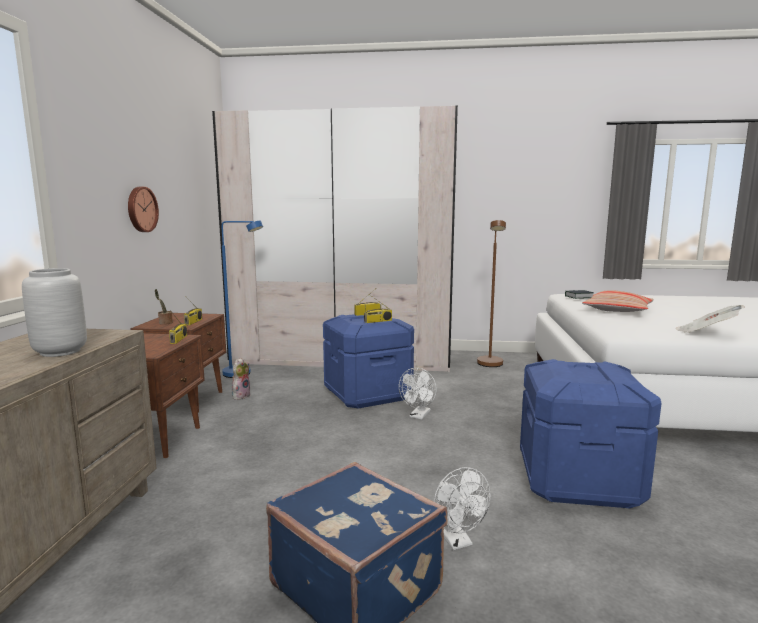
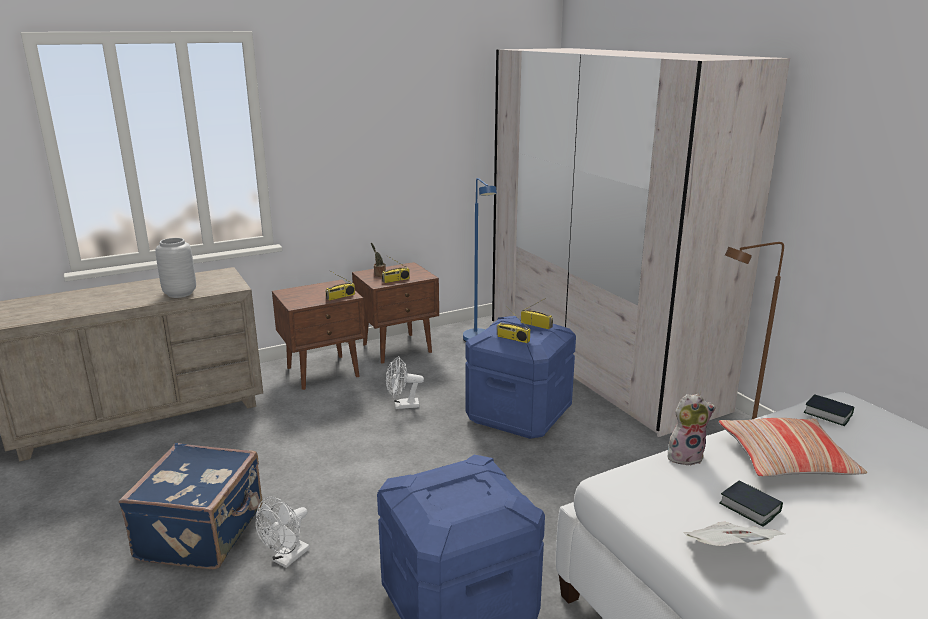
camera: 55 degrees right, 10 degrees up
(141, 209) = (384, 164): wall clock -> none
(241, 396) = (433, 363): plush toy -> plush toy (685, 456)
(419, 416) = (502, 461): white fan -> white fan (402, 406)
(662, 323) = (749, 507): none -> book

